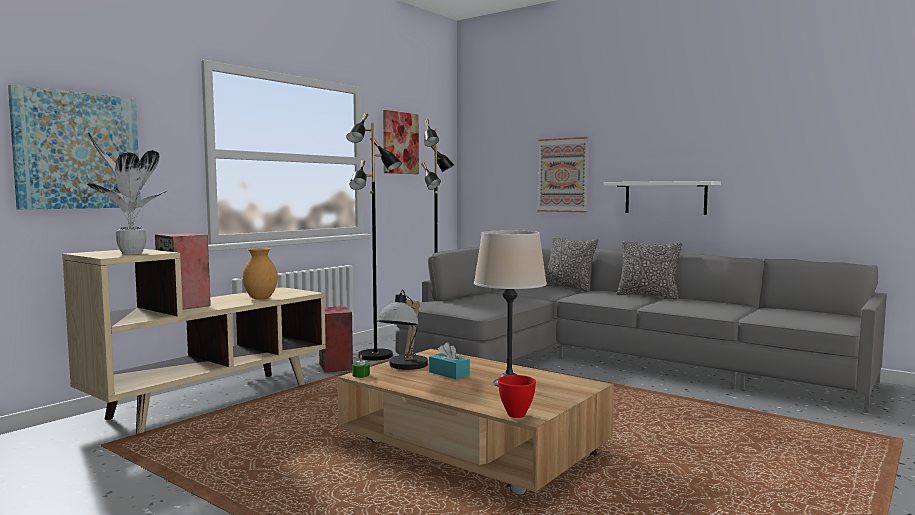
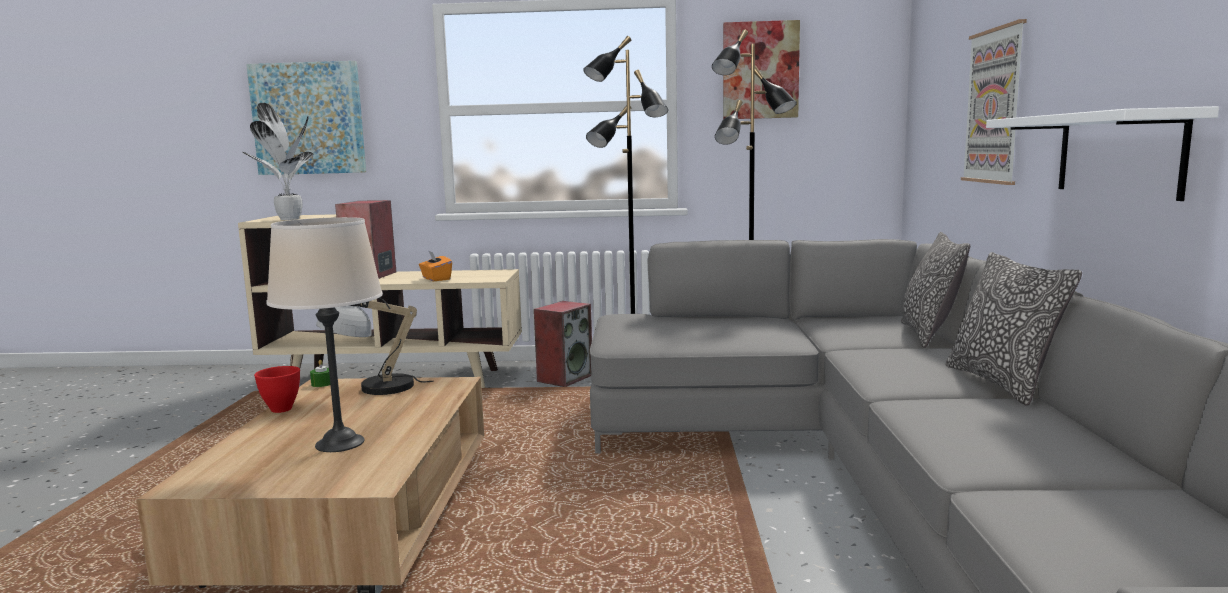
camera: 55 degrees right, 5 degrees up
(261, 298) = (436, 279): brown vase -> orange tissue box
(449, 373) = (362, 410): turquoise tissue box -> none
(516, 415) = (186, 478): red bowl -> red bowl (280, 409)

